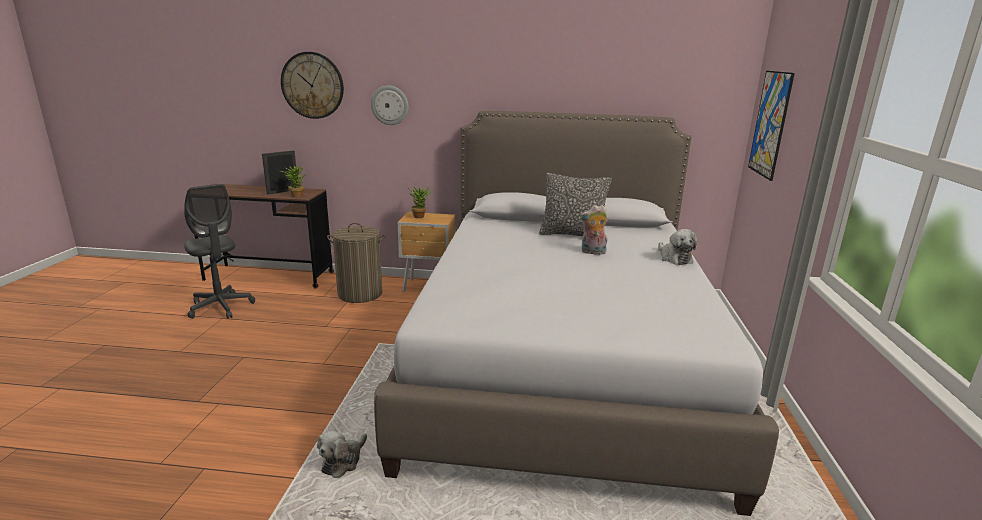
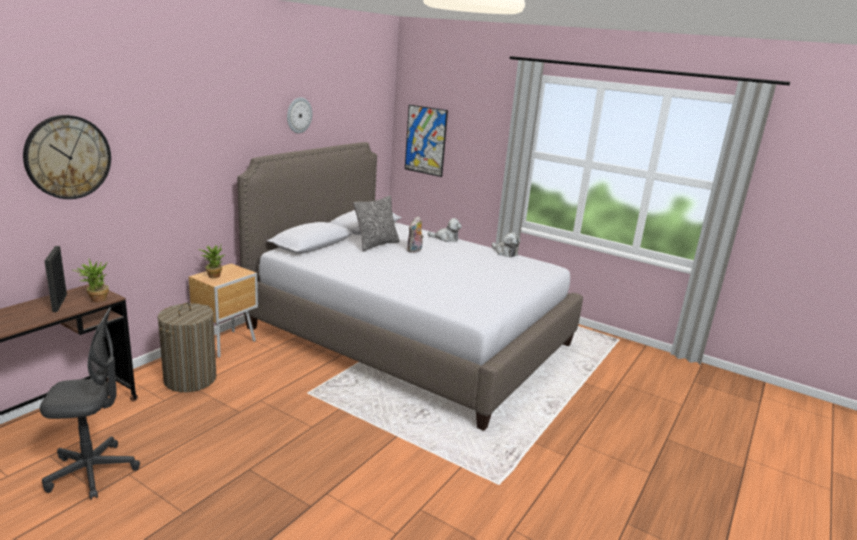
camera: 65 degrees left, 0 degrees up
(343, 461) = (456, 443): plush toy -> plush toy (504, 253)
(390, 105) = (161, 166): wall clock -> wall clock (298, 115)

